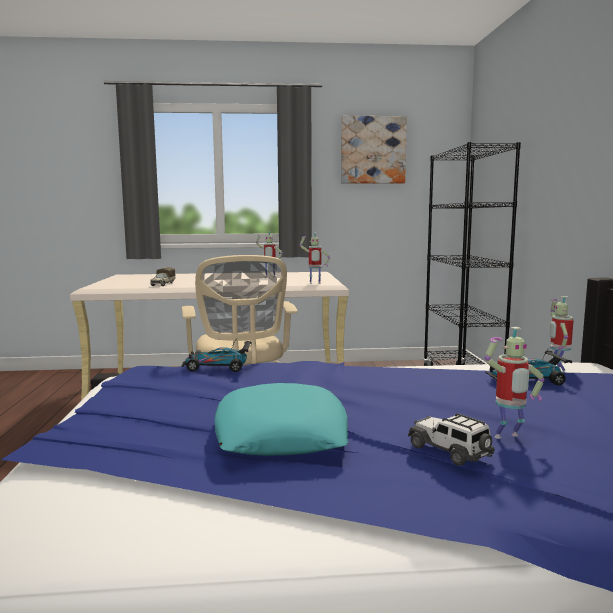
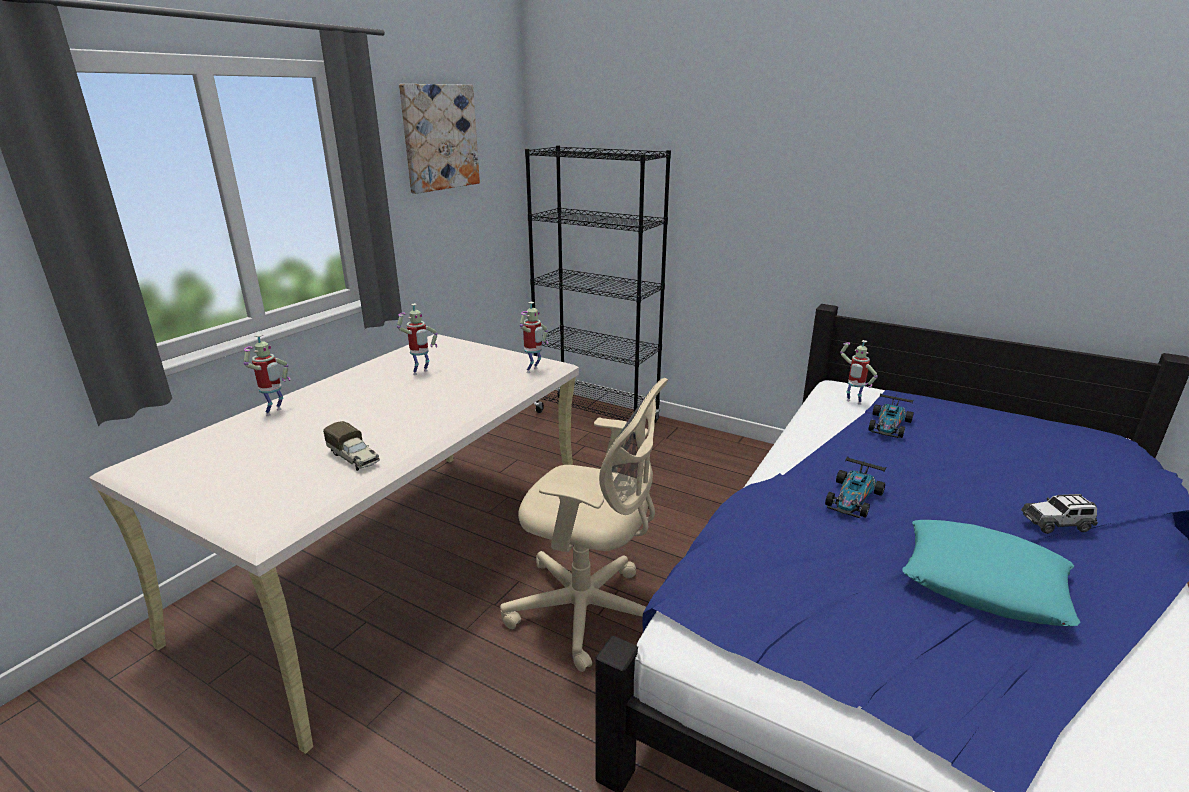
camera: 55 degrees left, 15 degrees up
(218, 366) = (736, 549): toy car -> toy car (853, 498)
(508, 438) = (1018, 490): toy robot -> toy robot (275, 413)

